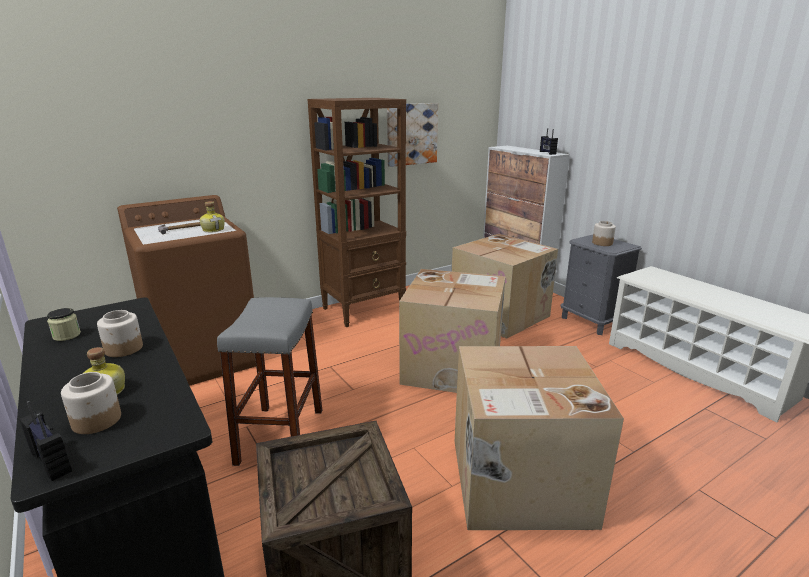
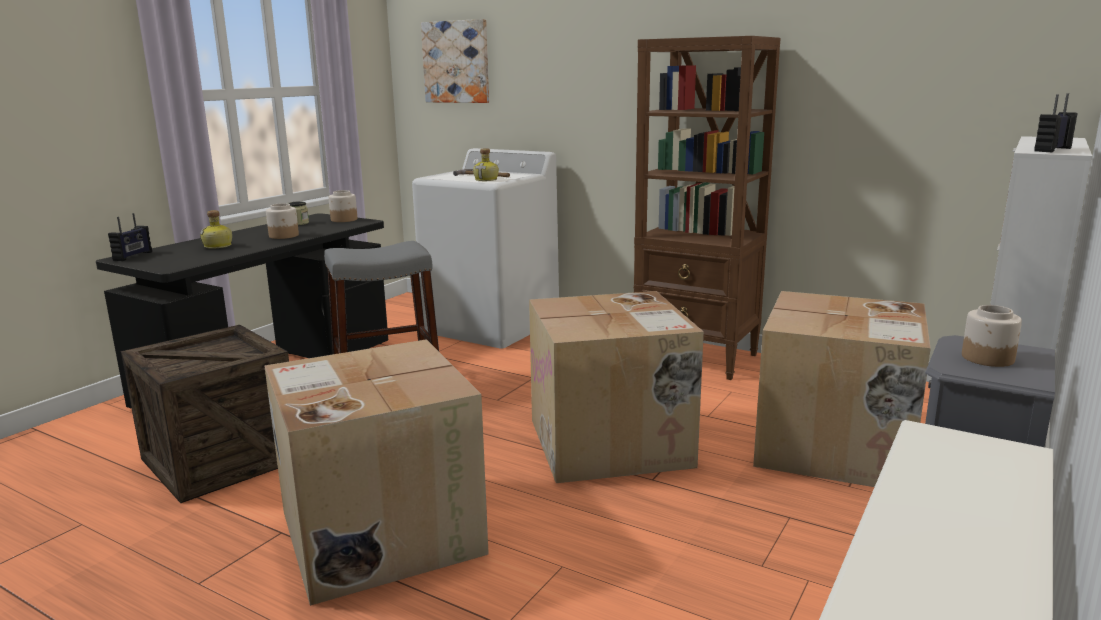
camera: 65 degrees right, 5 degrees down
(96, 421) = (179, 252): jar -> jar (343, 220)
(205, 358) = (492, 326): brown washing machine -> white washing machine
(411, 134) = (854, 100): picture -> picture (456, 62)

